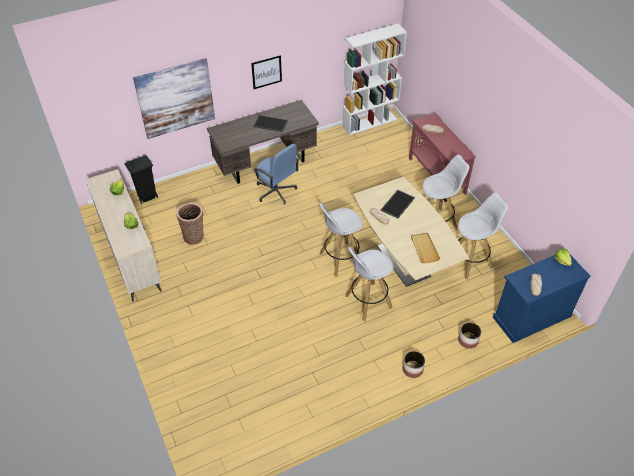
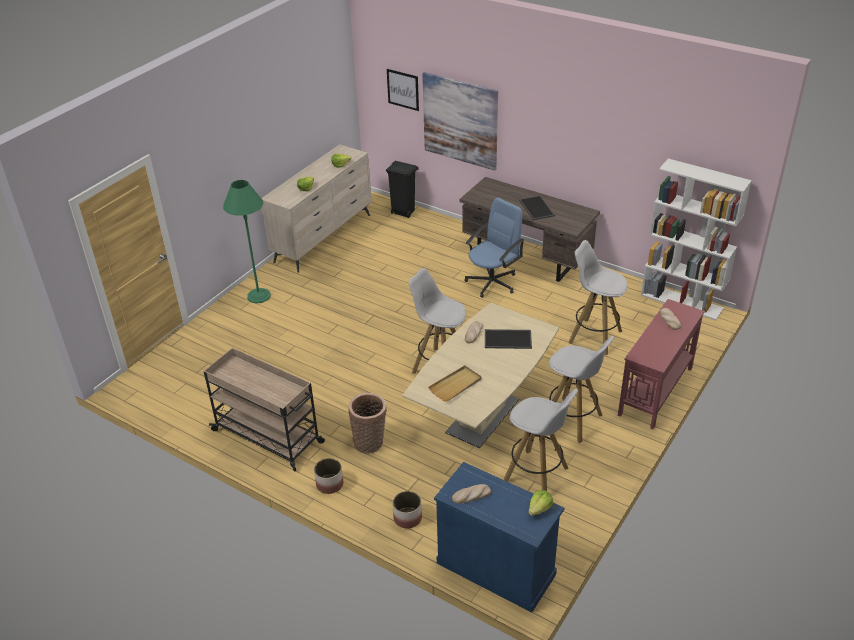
camera: 60 degrees right, 10 degrees down
(168, 328) = (259, 296): none -> green floor lamp
(194, 236) = (381, 260): basket -> basket (370, 442)
(266, 72) = (563, 148): picture -> picture (403, 89)
(276, 191) = (492, 282): blue office chair -> blue office chair turned 150 degrees counterclockwise
(341, 386) = (269, 437): none -> beige cart
(367, 302) = (397, 411): white stool -> white stool (594, 336)

